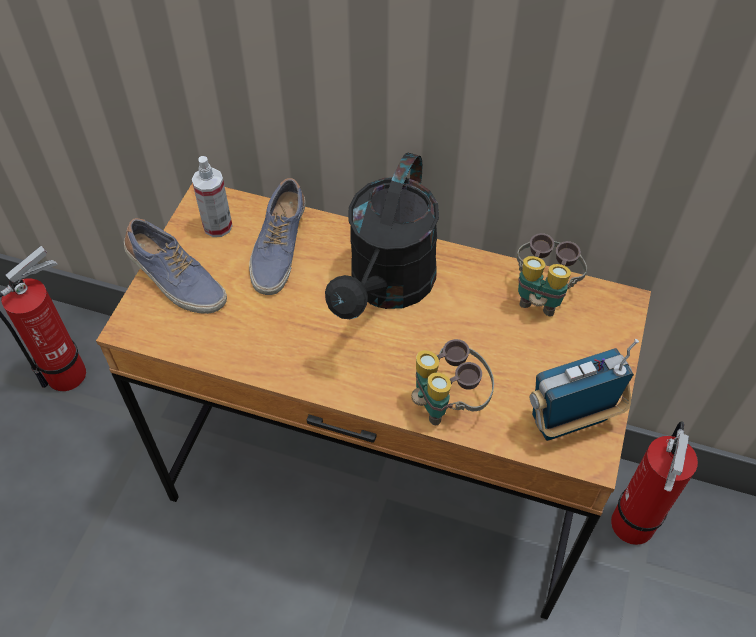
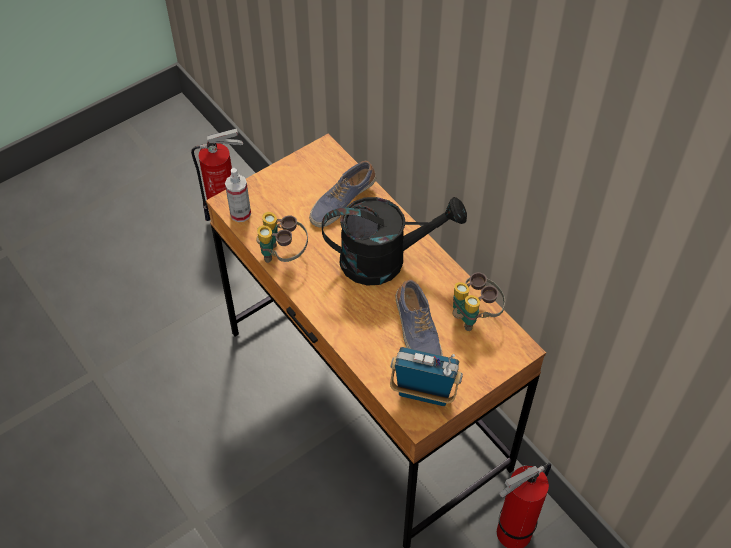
camera: 35 degrees right, 0 degrees up
(176, 281) = (271, 189): shoe -> shoe (416, 332)
(217, 226) = (318, 169): spray bottle -> spray bottle (240, 214)
(387, 288) = (385, 259): black watering can -> black watering can turned 150 degrees counterclockwise
(448, 402) = (363, 343): binoculars -> binoculars (283, 255)

